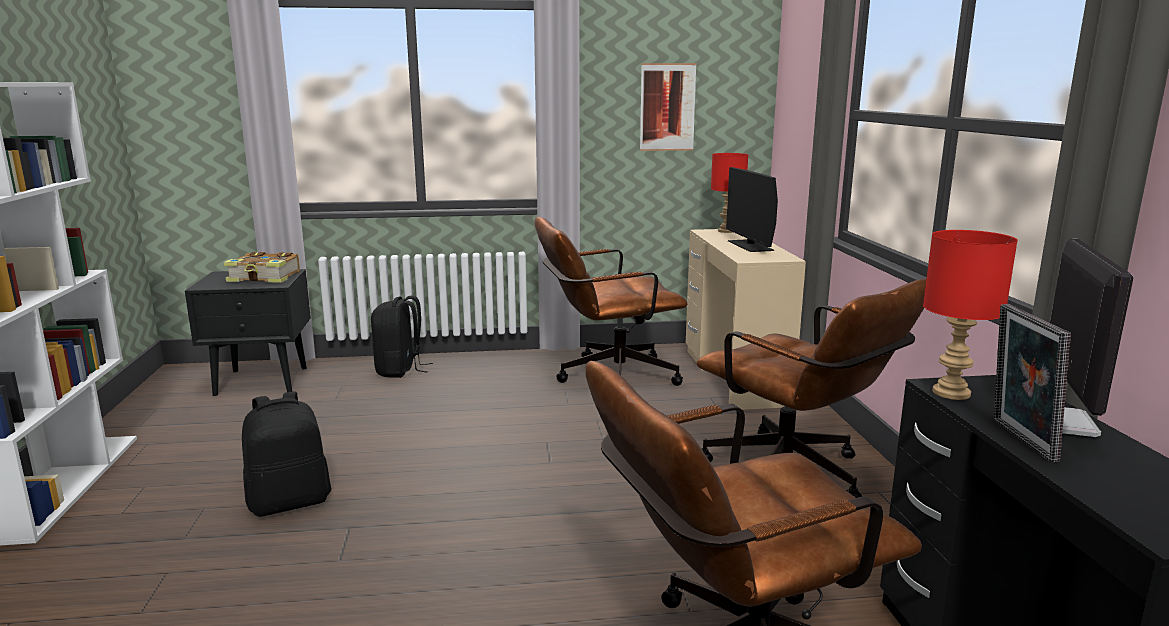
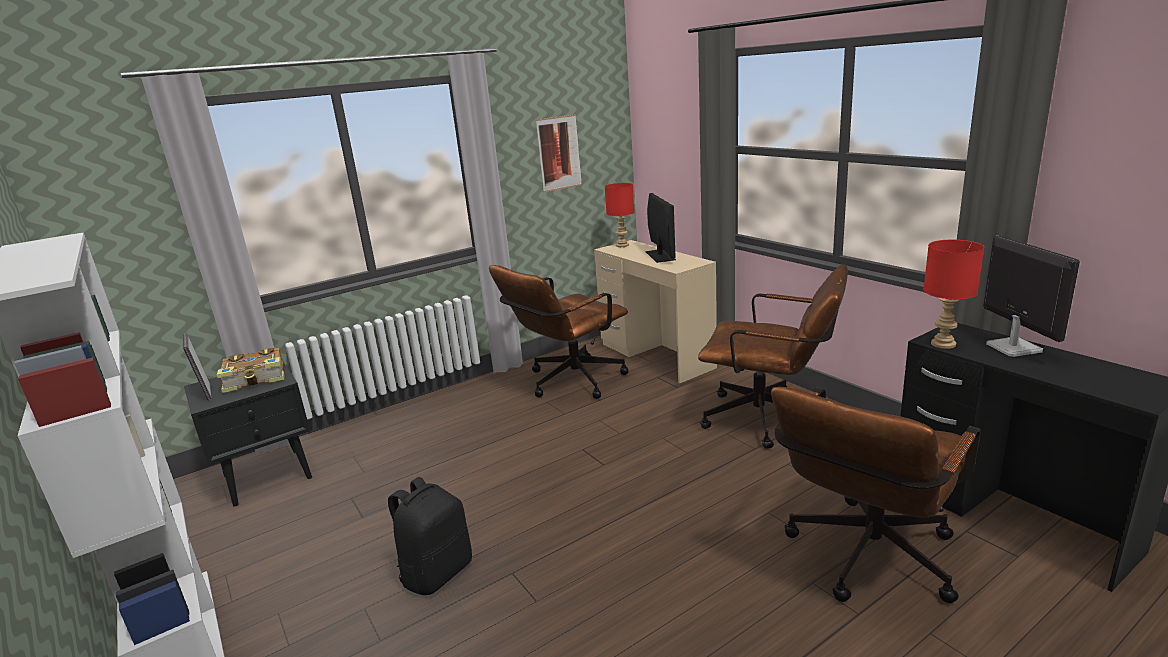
camera: 25 degrees left, 5 degrees up
(400, 370) = (391, 426): black backpack -> none
(750, 246) = (660, 256): monitor -> monitor turned 150 degrees counterclockwise
(1018, 440) = (1015, 365): picture frame -> picture frame (205, 393)

